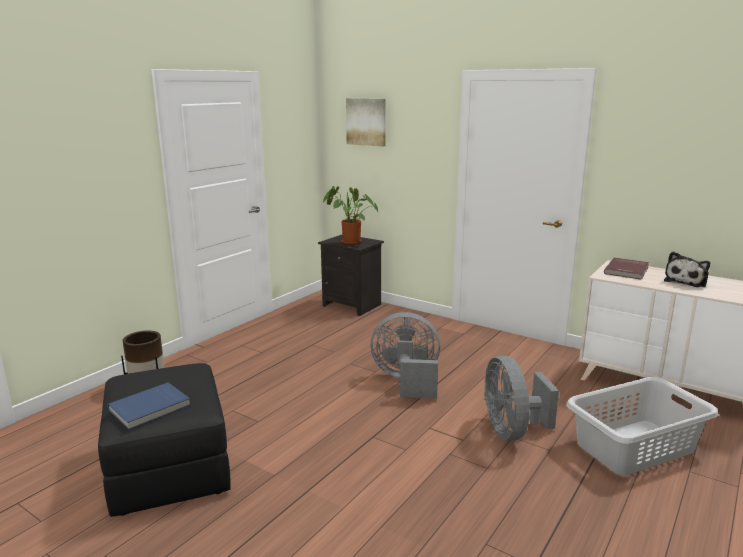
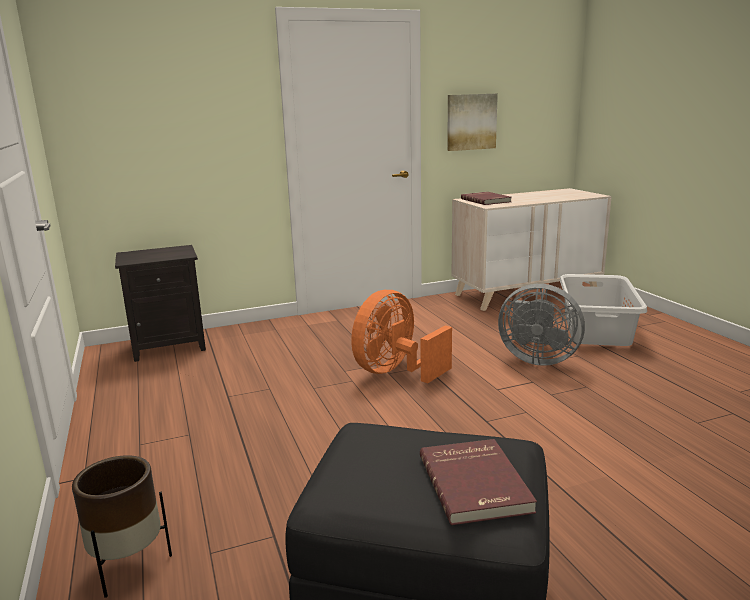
camera: 55 degrees left, 0 degrees up
(150, 408) = (476, 483): blue book -> red book
(349, 242) = (158, 255): potted plant -> none
(366, 121) = (132, 79): picture -> picture (471, 122)
(407, 381) = (395, 372): grey fan -> orange fan
(686, 281) = (531, 197): plush toy -> none

